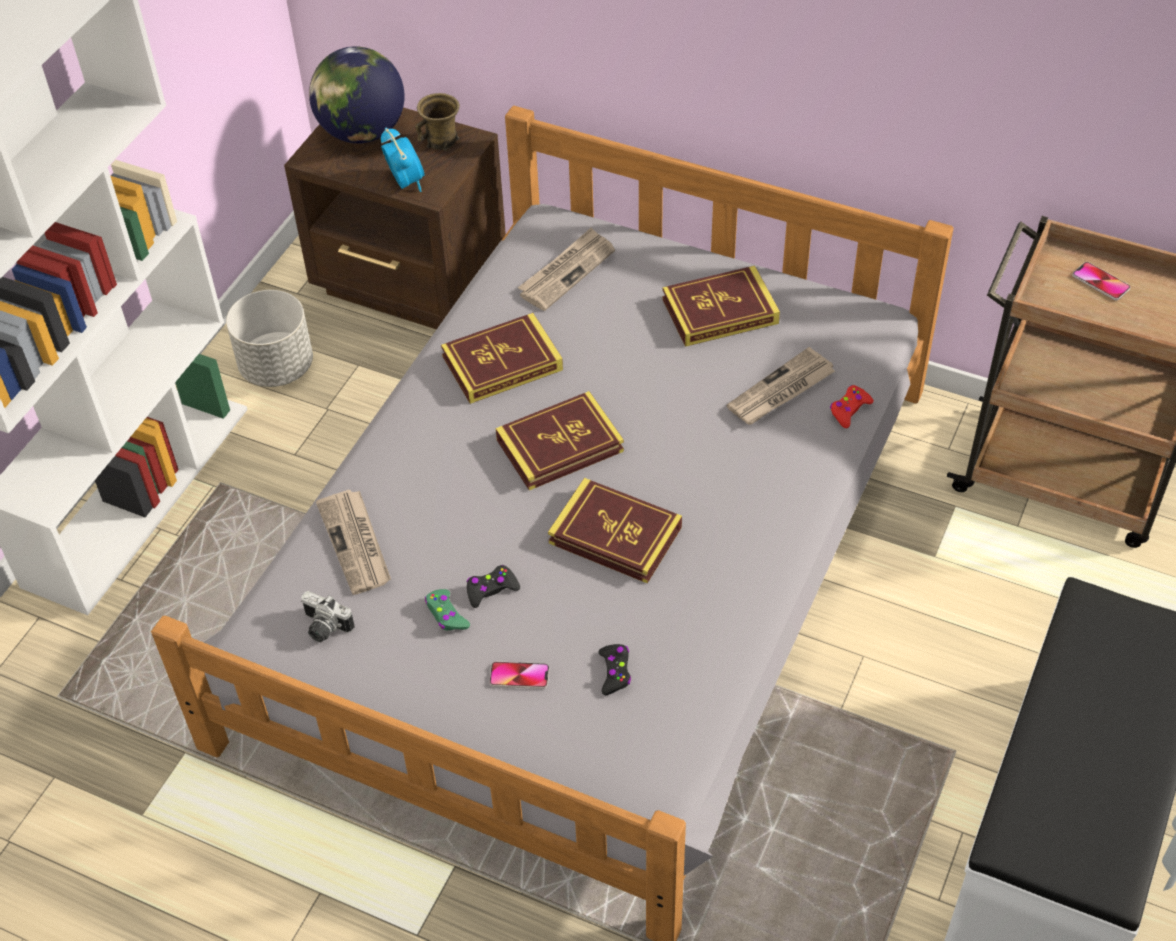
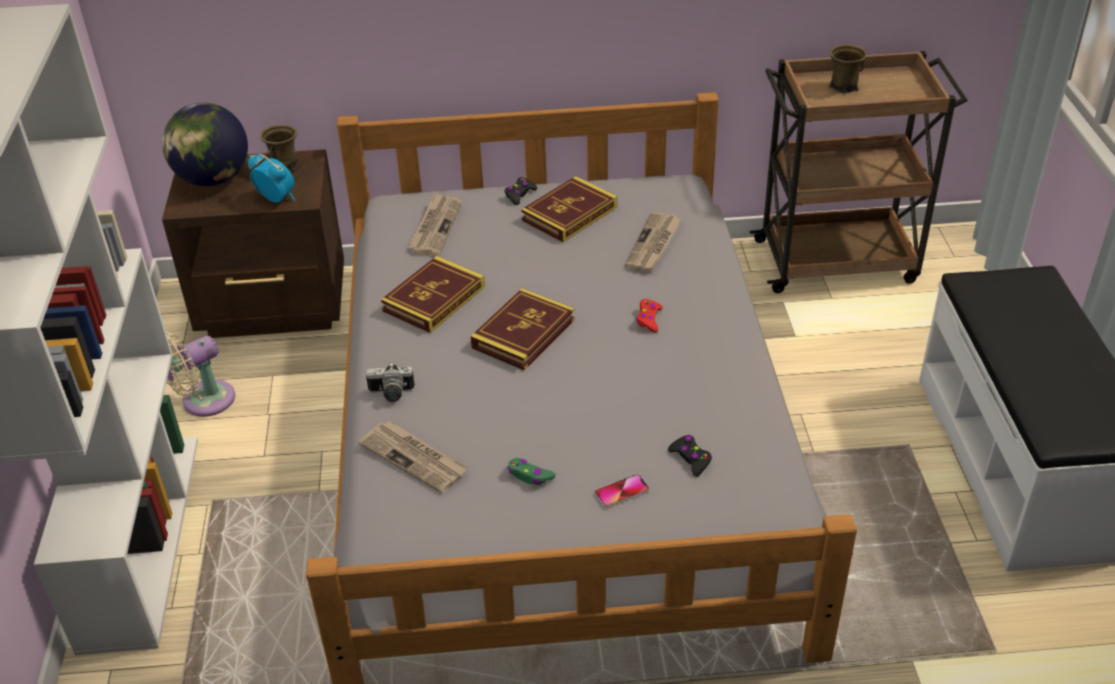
camera: 30 degrees left, 10 degrees down
(277, 367) = (203, 401): grey planter -> beige fan
(324, 628) = (436, 526): camera -> camera (391, 394)
(491, 589) = (550, 445): black game controller -> black game controller (519, 194)
(615, 535) = (614, 373): book -> none
(849, 410) = (709, 240): red game controller -> red game controller (649, 319)
(1100, 282) = (843, 86): phone -> brown mug

